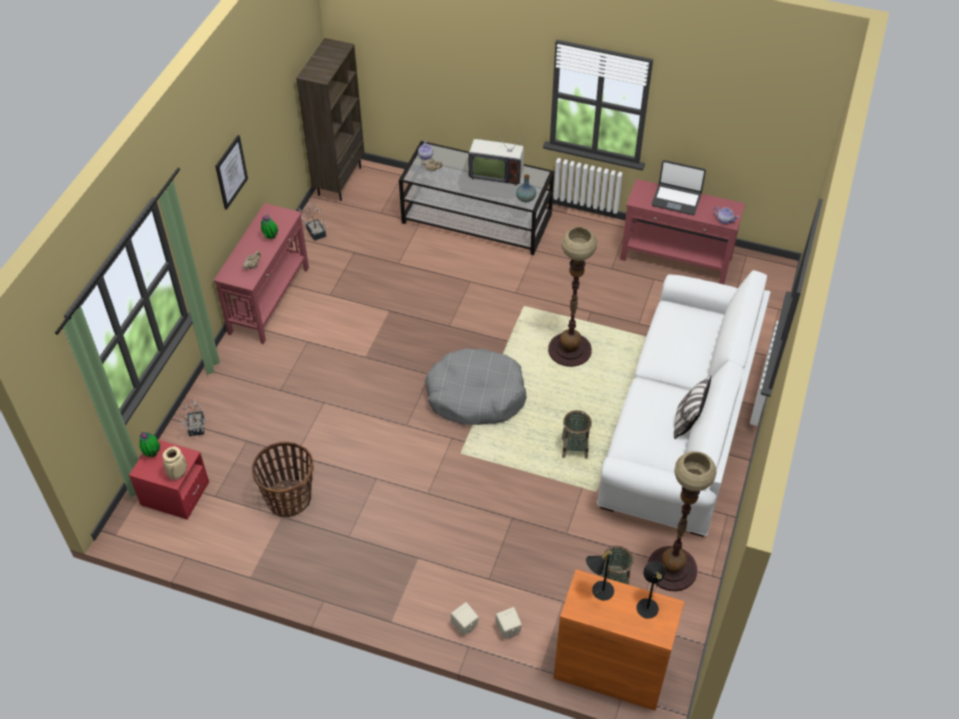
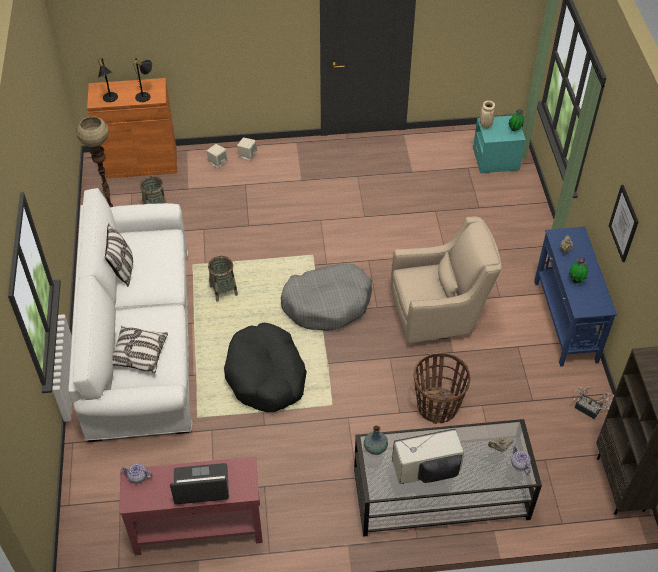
camera: 155 degrees right, 0 degrees up
(175, 494) = (496, 160): red nightstand -> turquoise nightstand
(196, 428) = (523, 202): potted plant -> none
(270, 300) = (565, 321): red console table -> blue console table
(289, 498) = (416, 183): basket -> basket (437, 406)
(376, 346) = (439, 314): none -> beige armchair
(570, 350) = (266, 375): floor lamp -> black dog bed
(695, 330) = (139, 354): none -> pillow

